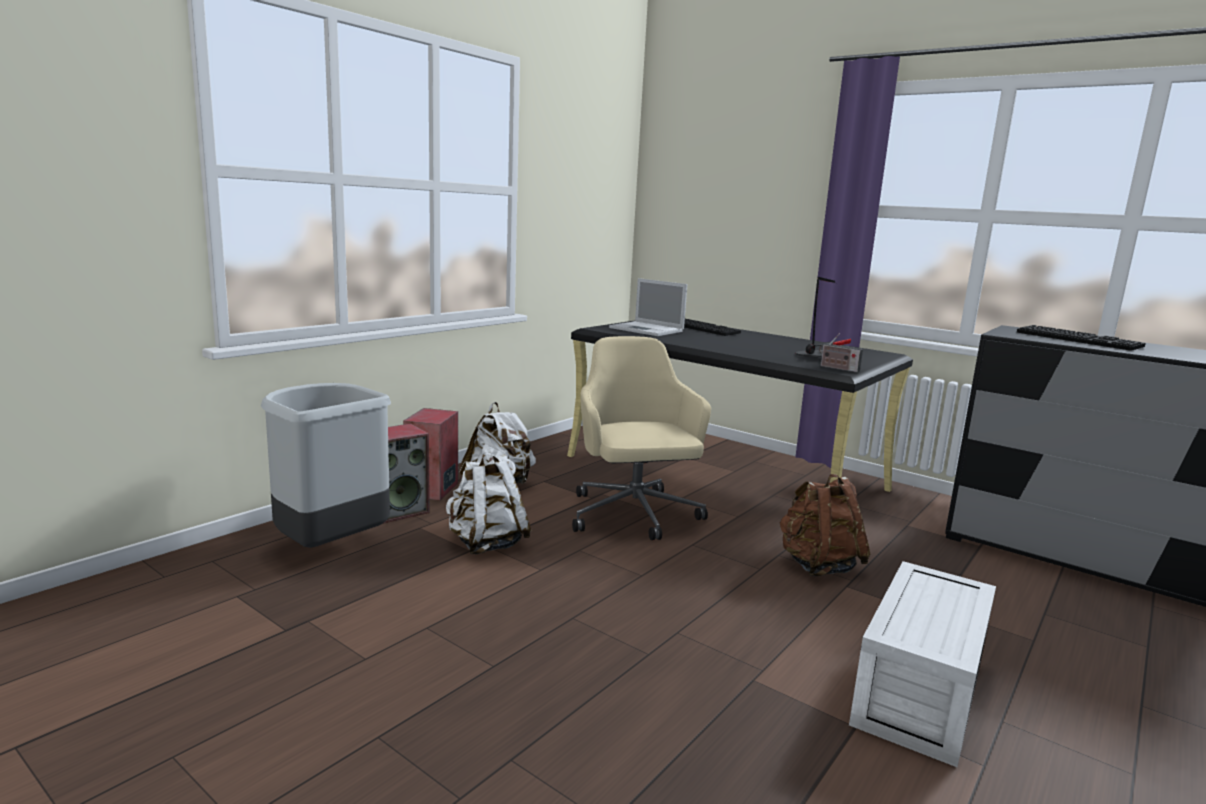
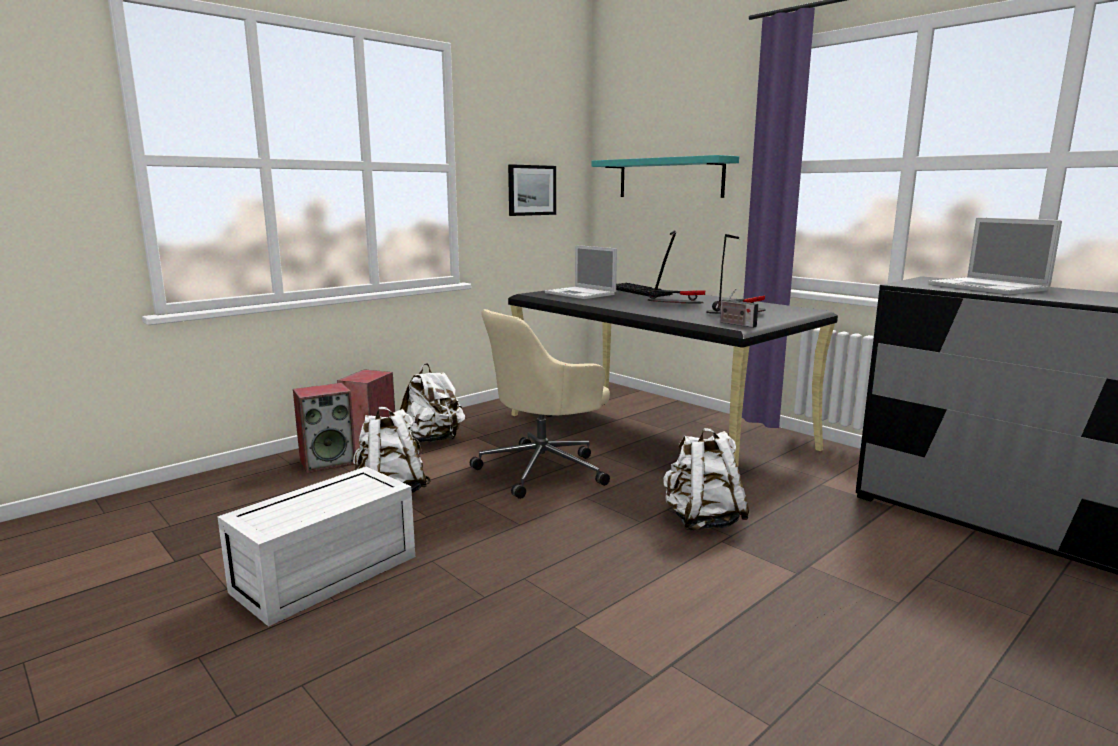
camera: 10 degrees right, 0 degrees up
(330, 547) = (253, 491): grey trash can -> none
(584, 217) = (531, 190): none -> picture
(634, 515) = (544, 469): beige office chair -> beige office chair turned 120 degrees counterclockwise
(729, 212) = (670, 178): none -> turquoise shelf
(754, 344) = (675, 304): none -> table lamp
(818, 566) = (702, 521): brown backpack -> white backpack
(921, 695) = (741, 651): white storage box -> white storage box (325, 576)
(1079, 340) = (989, 287): keyboard -> laptop

